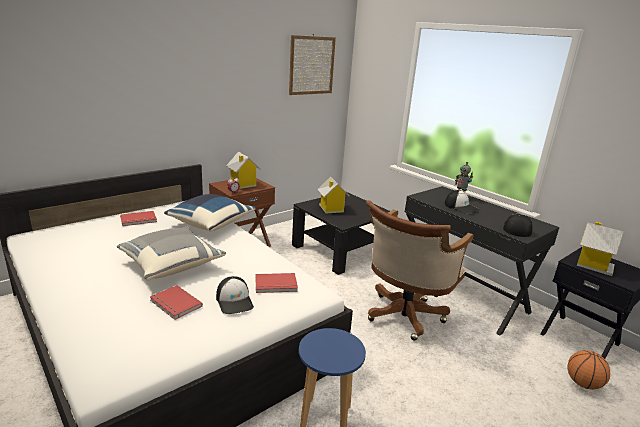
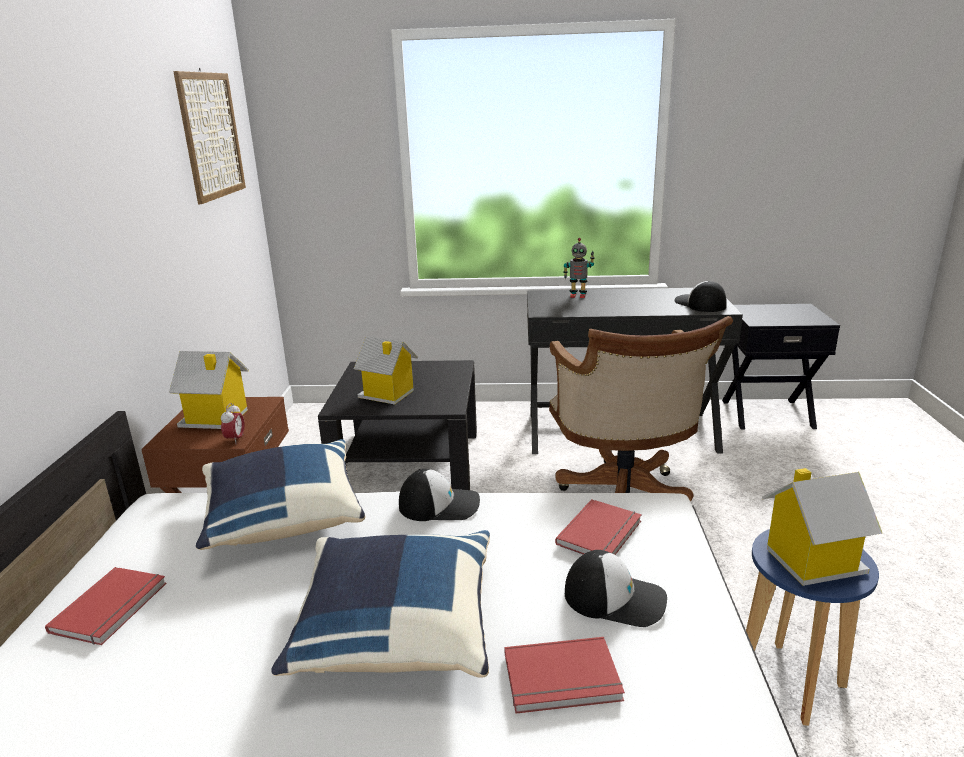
camera: 45 degrees left, 0 degrees up
(171, 265) = (395, 629): grey pillow -> blue pillow
(461, 207) = (607, 305): cap -> cap (440, 504)
(582, 383) = (837, 453): basketball -> none
(593, 265) = (772, 317): toy house -> toy house (811, 561)

